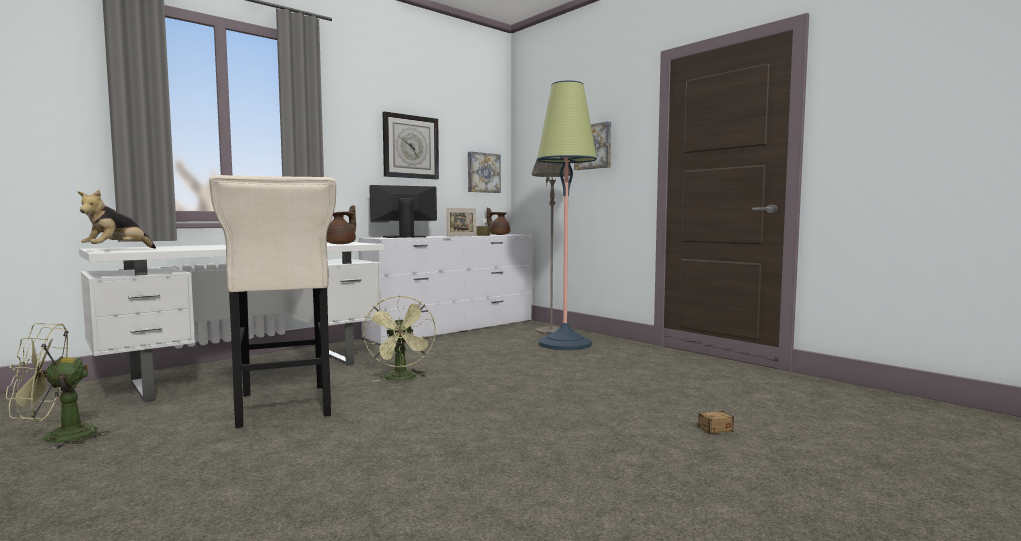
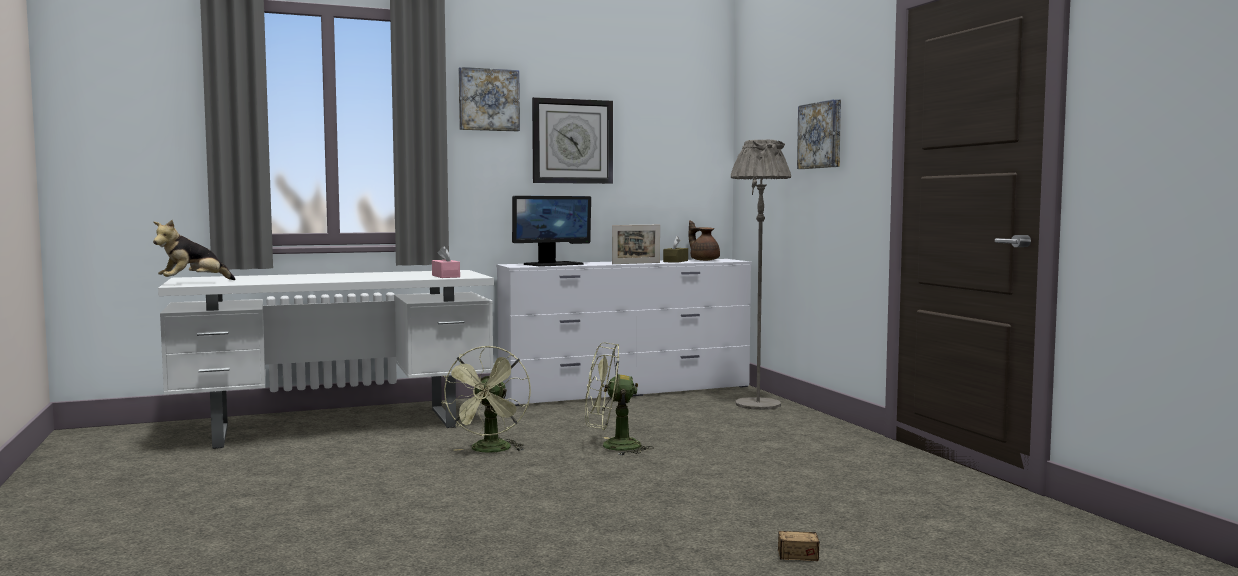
camera: 20 degrees right, 0 degrees up
(57, 437) = (117, 475): green fan -> green fan (612, 447)
(284, 407) = (334, 469): beige stool -> none
(342, 244) = (445, 276): brown teapot -> pink tissue box
(404, 237) = (553, 264): monitor -> monitor turned 150 degrees clockwise
(483, 173) = (685, 171): picture -> picture (488, 100)
(564, 344) = (752, 424): floor lamp -> none

